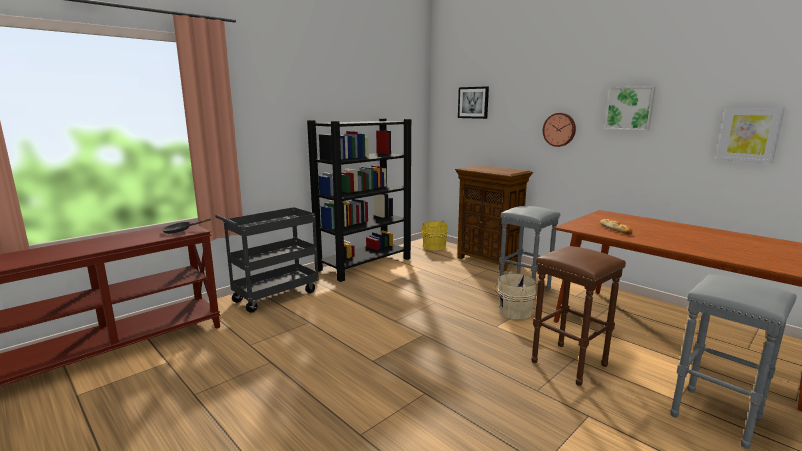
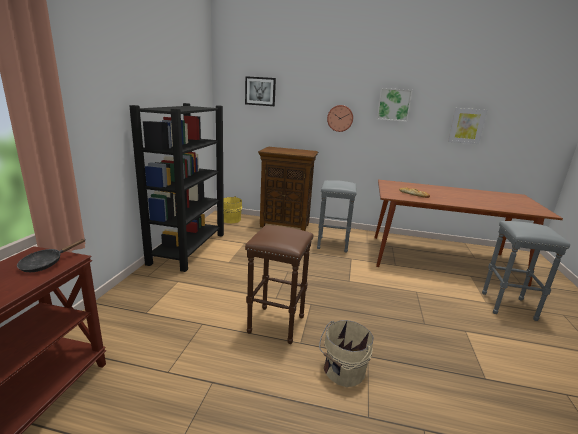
camera: 35 degrees left, 5 degrees up
(273, 297) = (132, 307): grey cart -> none
(513, 312) = (346, 265): beige bucket -> beige bucket (342, 371)
(567, 363) = (416, 296): brown stool -> brown stool (275, 324)

